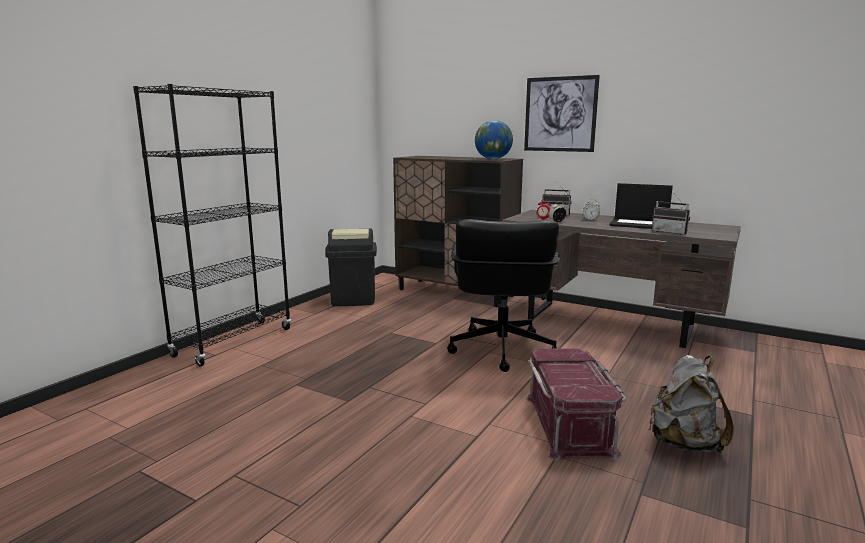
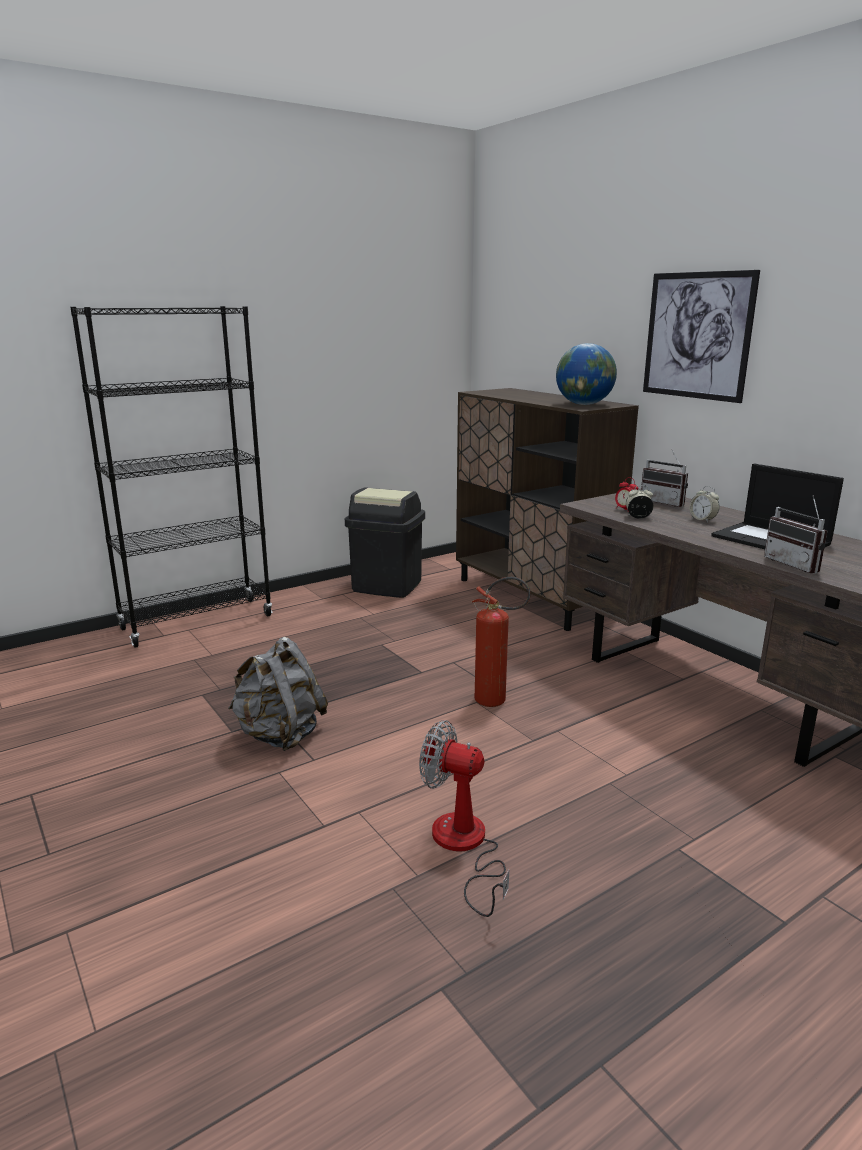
camera: 25 degrees right, 5 degrees up
(501, 350) = (497, 702): black office chair -> fire extinguisher
(570, 425) = (464, 847): red storage box -> fan
(684, 443) = (603, 932): grey backpack -> grey backpack (280, 735)

